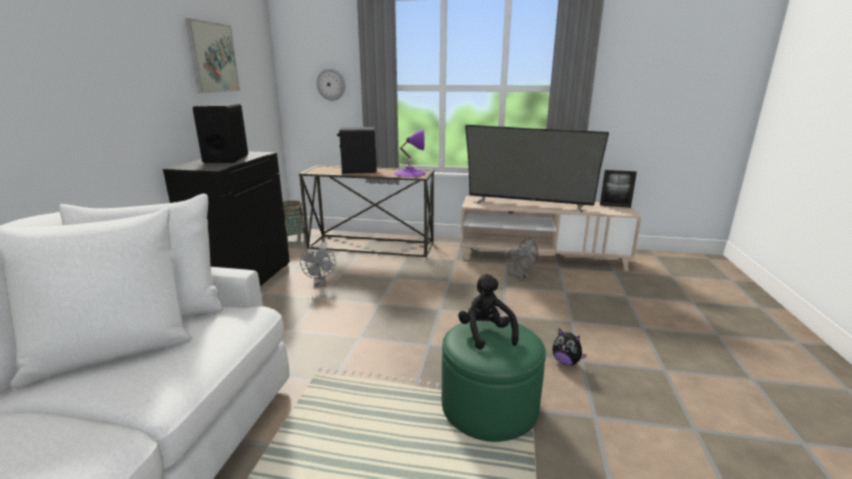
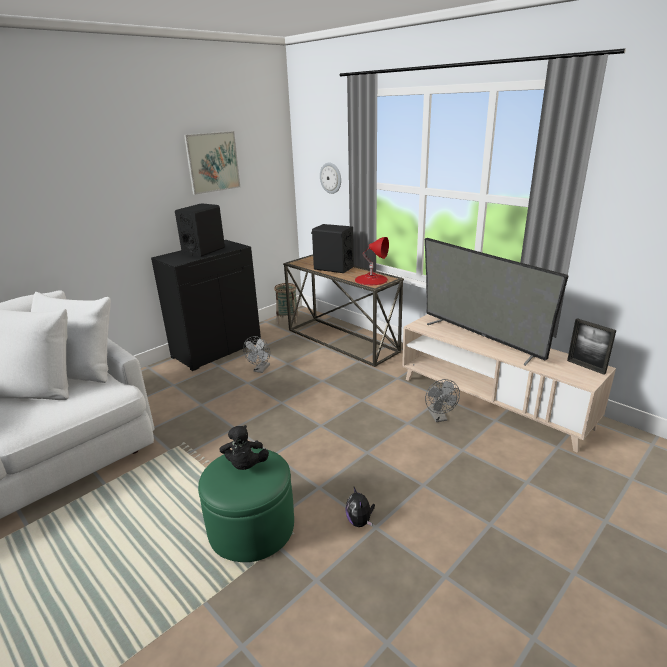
camera: 35 degrees right, 5 degrees up
(409, 173) = (371, 279): purple table lamp -> red table lamp
(486, 333) = (245, 465): black plush toy -> black plush toy turned 150 degrees clockwise

